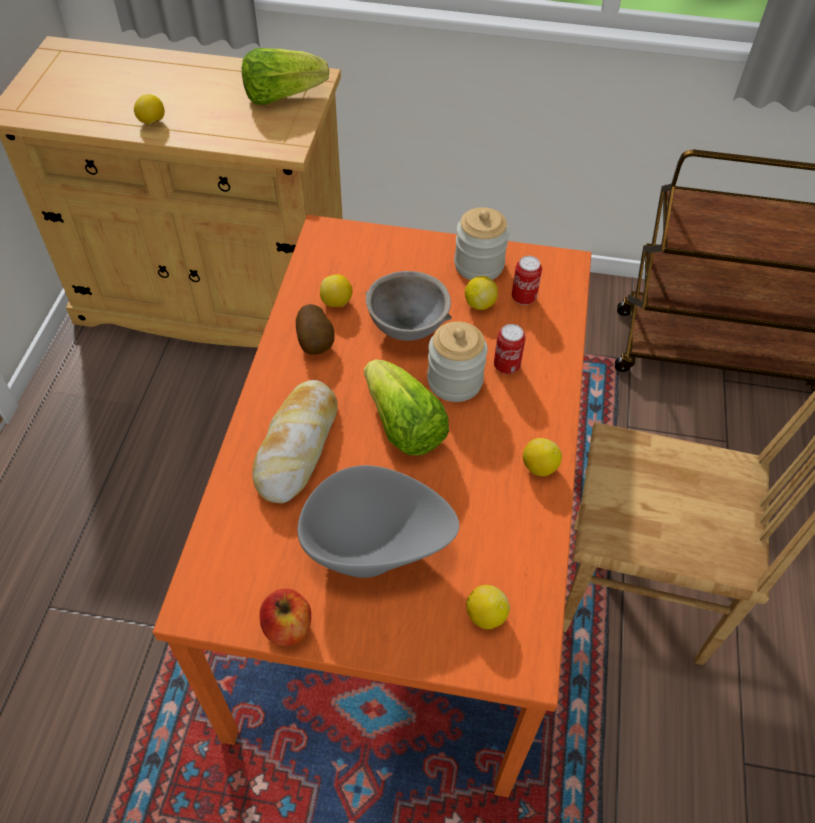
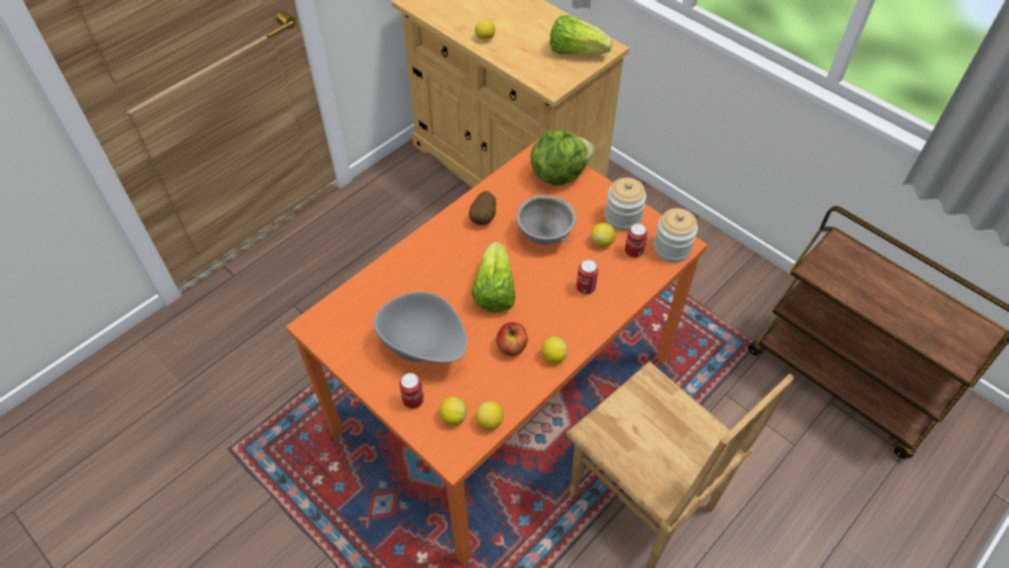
camera: 35 degrees right, 0 degrees up
(288, 627) = (349, 361): apple -> apple (512, 346)
(297, 446) = (427, 271): bread -> none
(337, 302) = (515, 199): lemon -> lemon (489, 422)
(364, 249) = (558, 173): none -> lettuce
(417, 626) = (413, 400): none -> can
(454, 381) = (546, 280): jar -> jar (672, 248)

